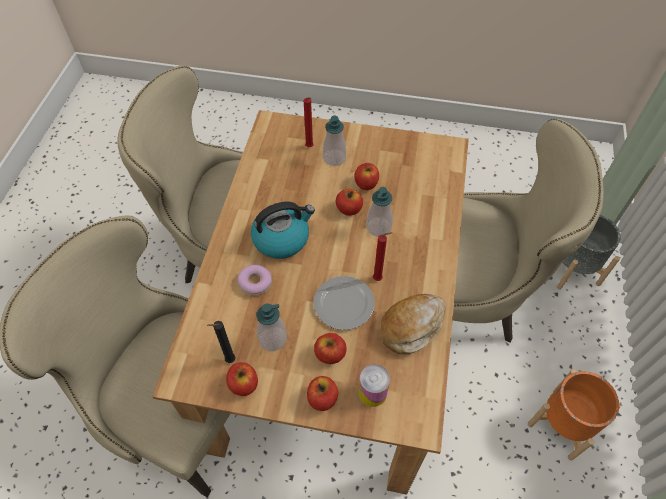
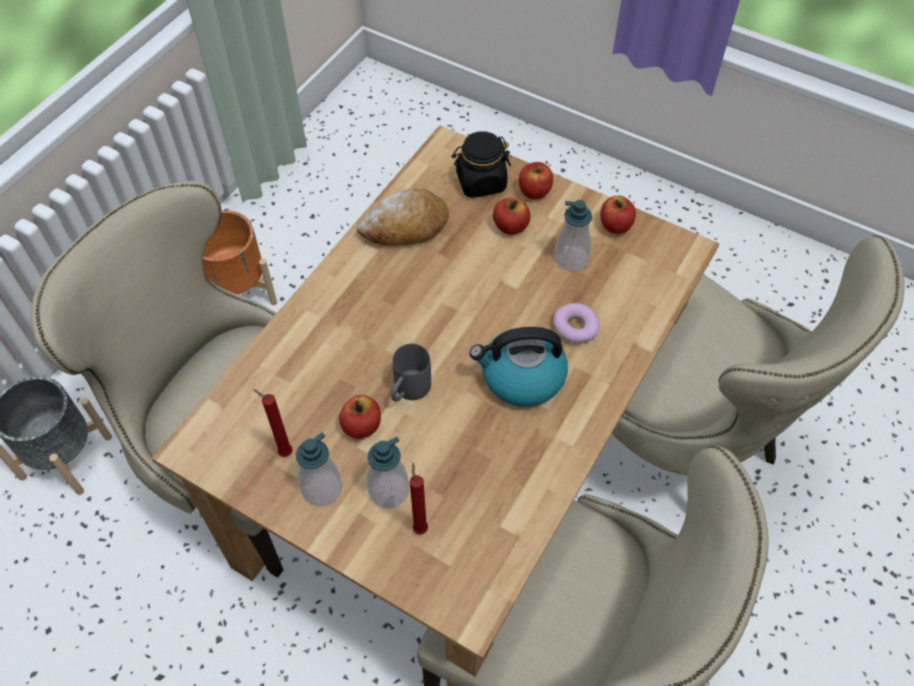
camera: 160 degrees left, 0 degrees up
(228, 360) = (627, 252): black candle -> none
(343, 305) = (473, 270): plate -> none
(349, 209) = (408, 392): apple -> grey mug
(372, 392) = (480, 182): can -> black jar
(378, 227) = (380, 352): soap dispenser -> soap dispenser (322, 489)
(379, 279) = (415, 287): red candle -> red candle (283, 452)

